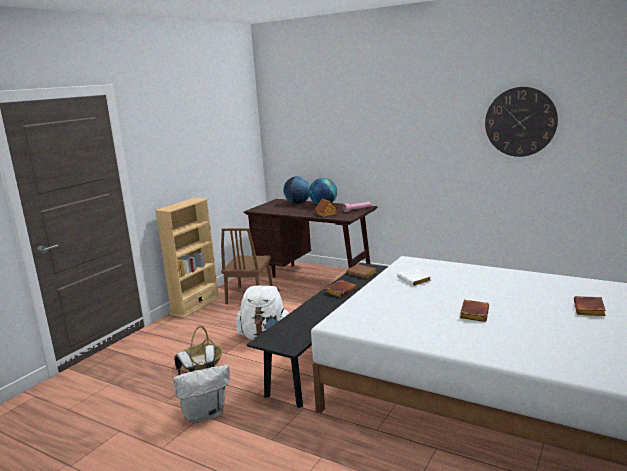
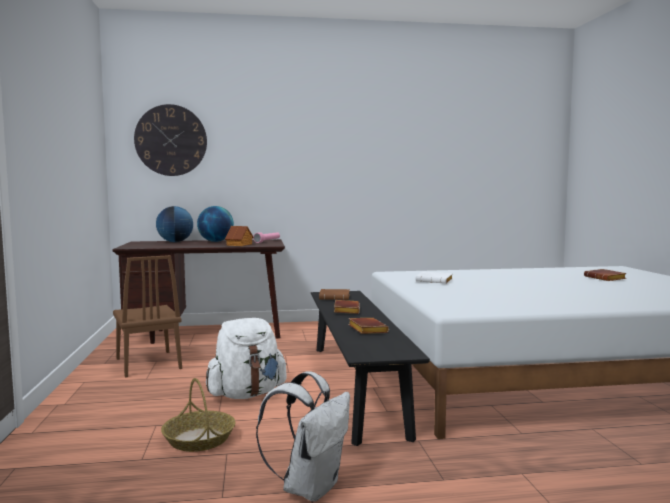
camera: 40 degrees left, 10 degrees down
(196, 306) = (76, 388): beige bookcase -> none
(473, 313) = (543, 290): brown book -> brown book (366, 329)
(520, 122) = (431, 144): wall clock -> wall clock (171, 140)

